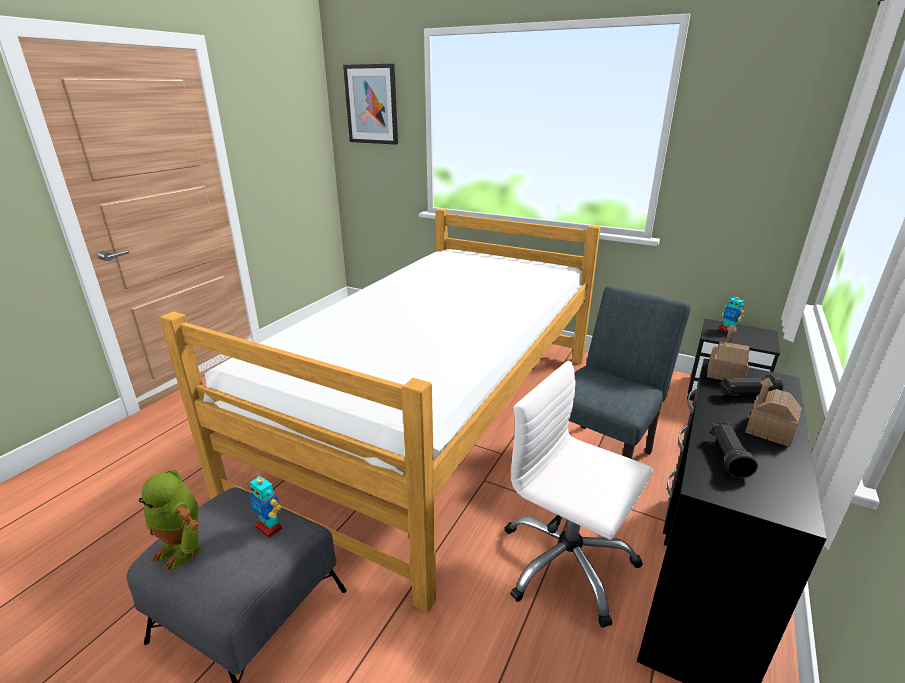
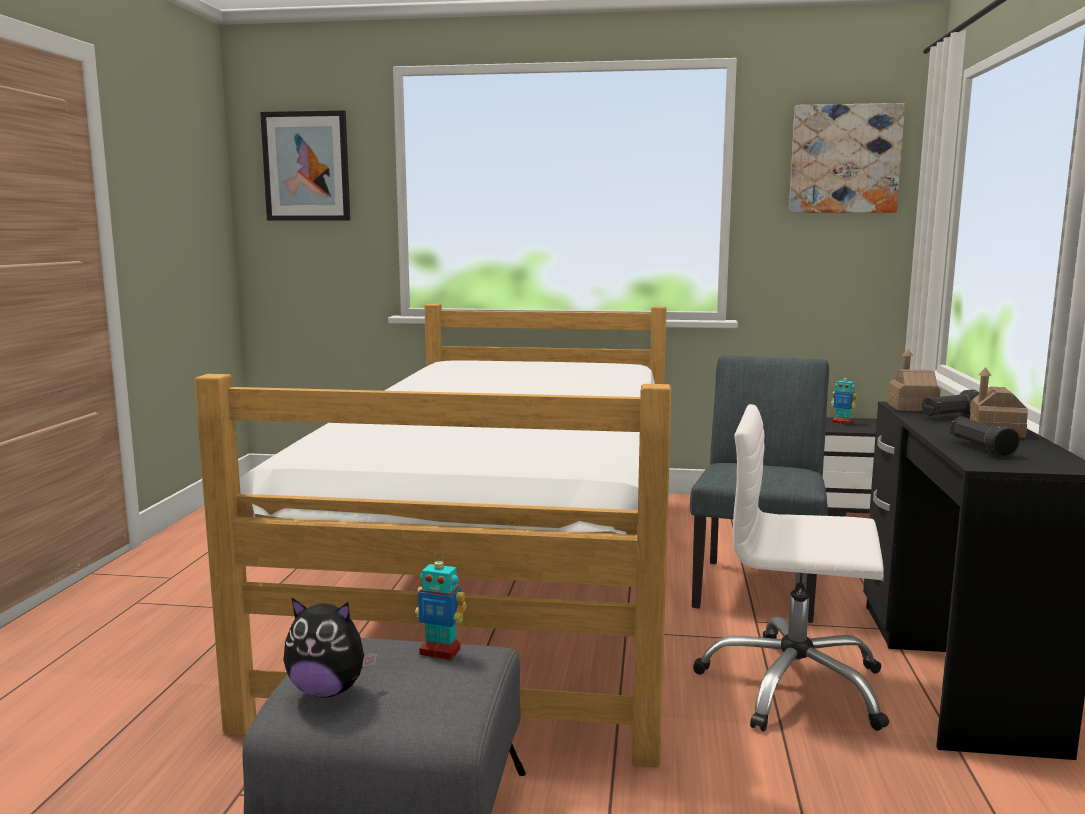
camera: 20 degrees left, 15 degrees down
(182, 548) = (328, 690): toy robot -> plush toy
(776, 109) = (844, 159): none -> picture

